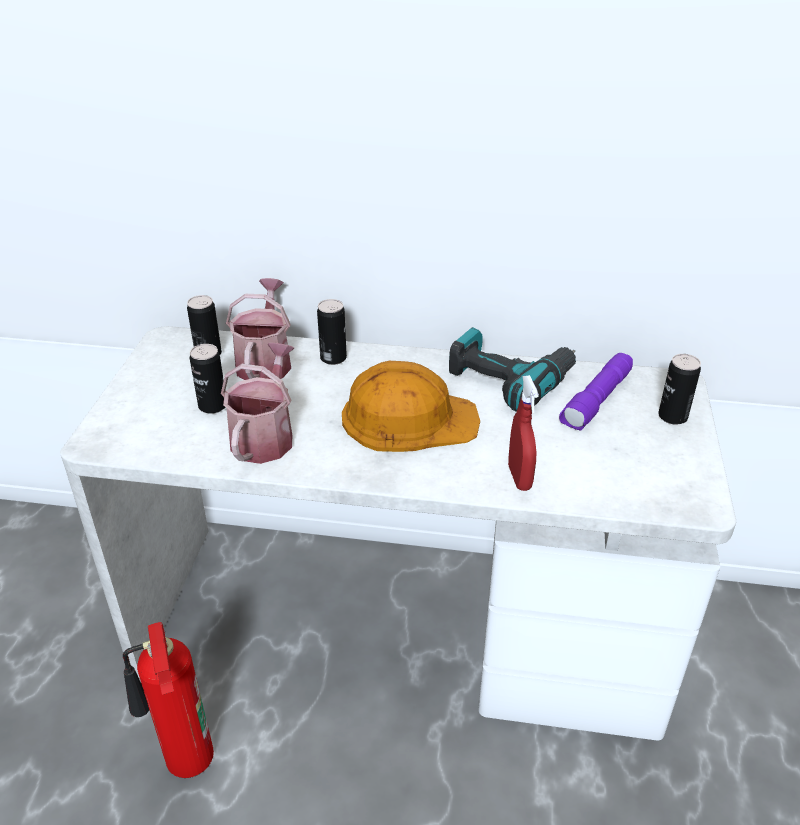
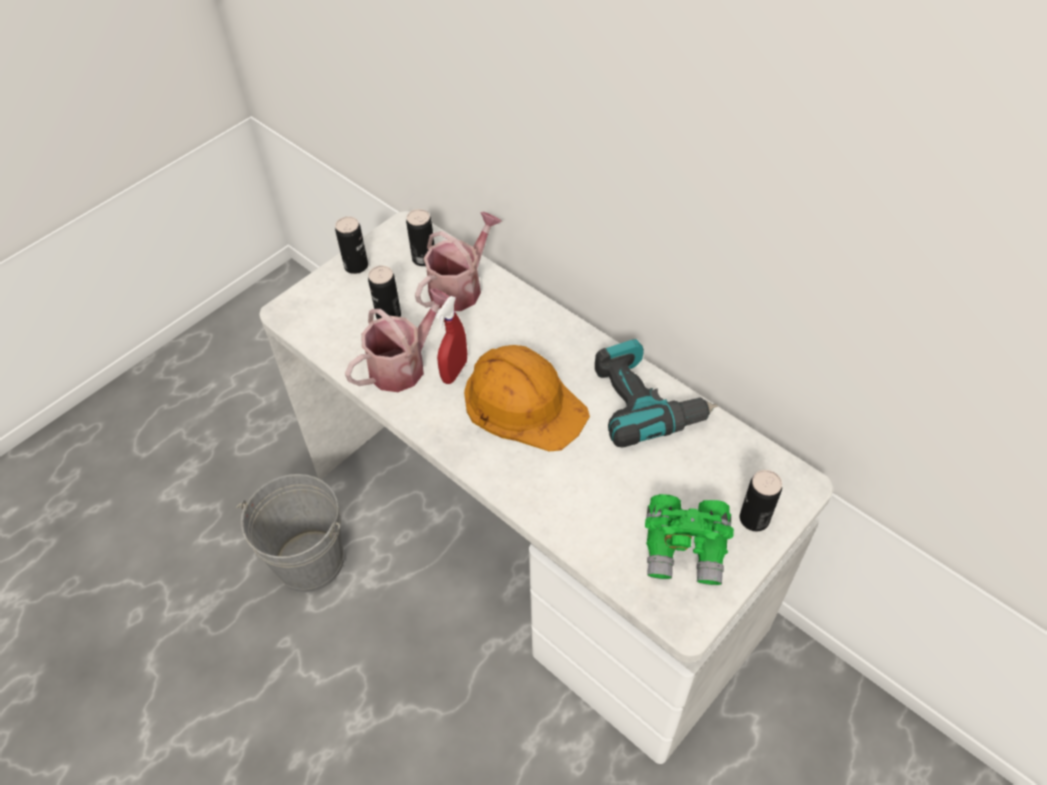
camera: 35 degrees right, 15 degrees up
(185, 761) = (309, 561): fire extinguisher -> grey bucket
(333, 358) = (516, 308): can -> can (356, 266)
(519, 478) = (559, 508): red spray bottle -> red spray bottle (454, 371)
(597, 401) = (700, 467): purple flashlight -> none
(647, 459) = (685, 549): none -> green binoculars

